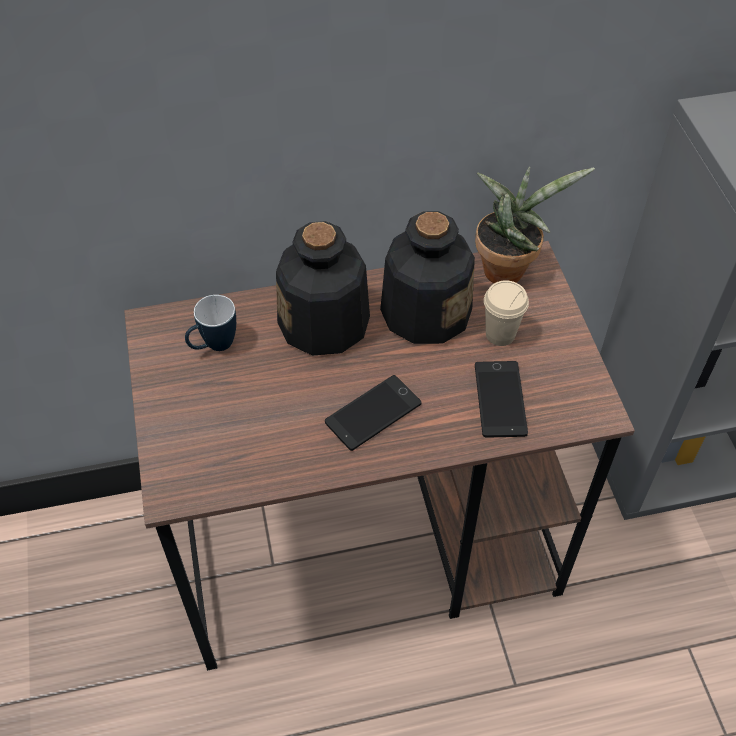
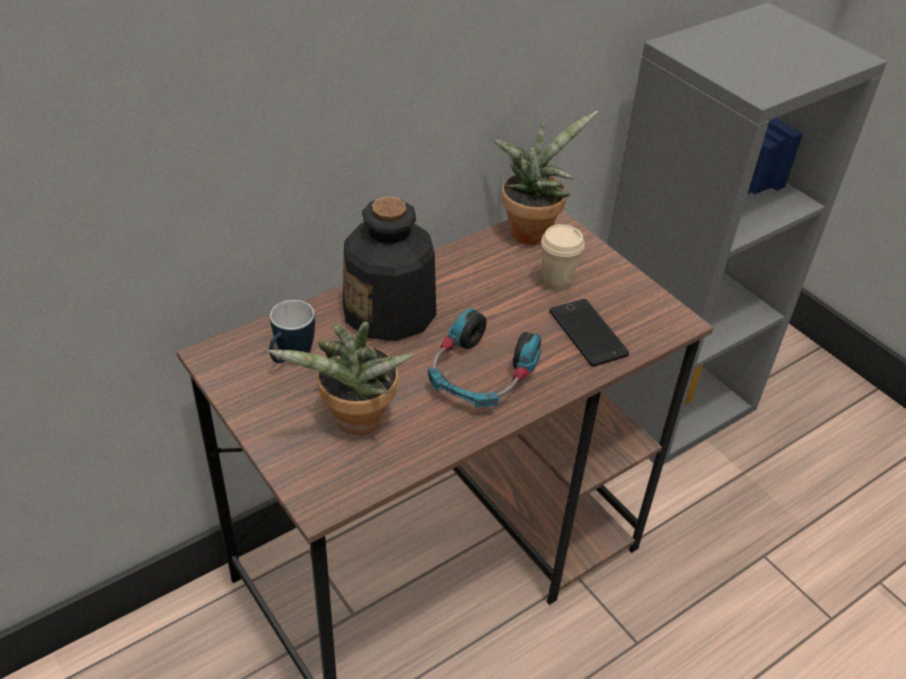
camera: 25 degrees left, 10 degrees down
(236, 428) = (355, 423): none -> potted plant
(373, 413) = (481, 374): phone -> headphones
(425, 311) = (478, 280): bottle -> none

